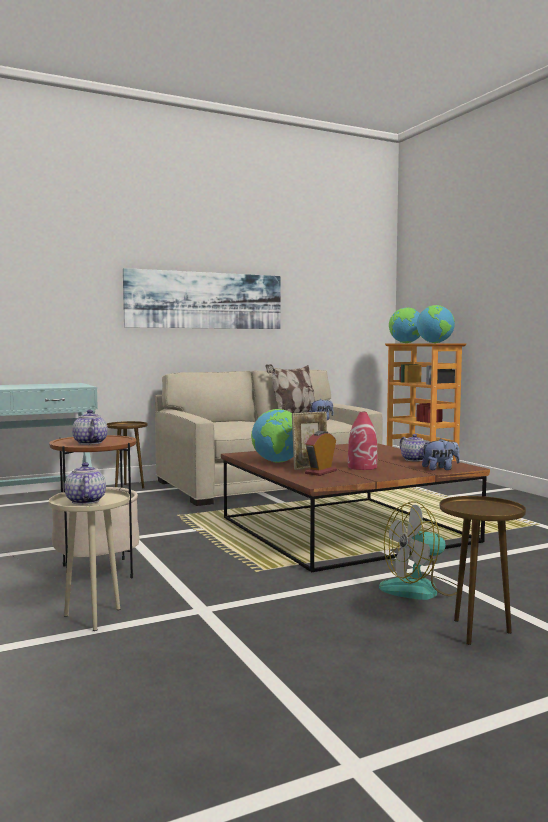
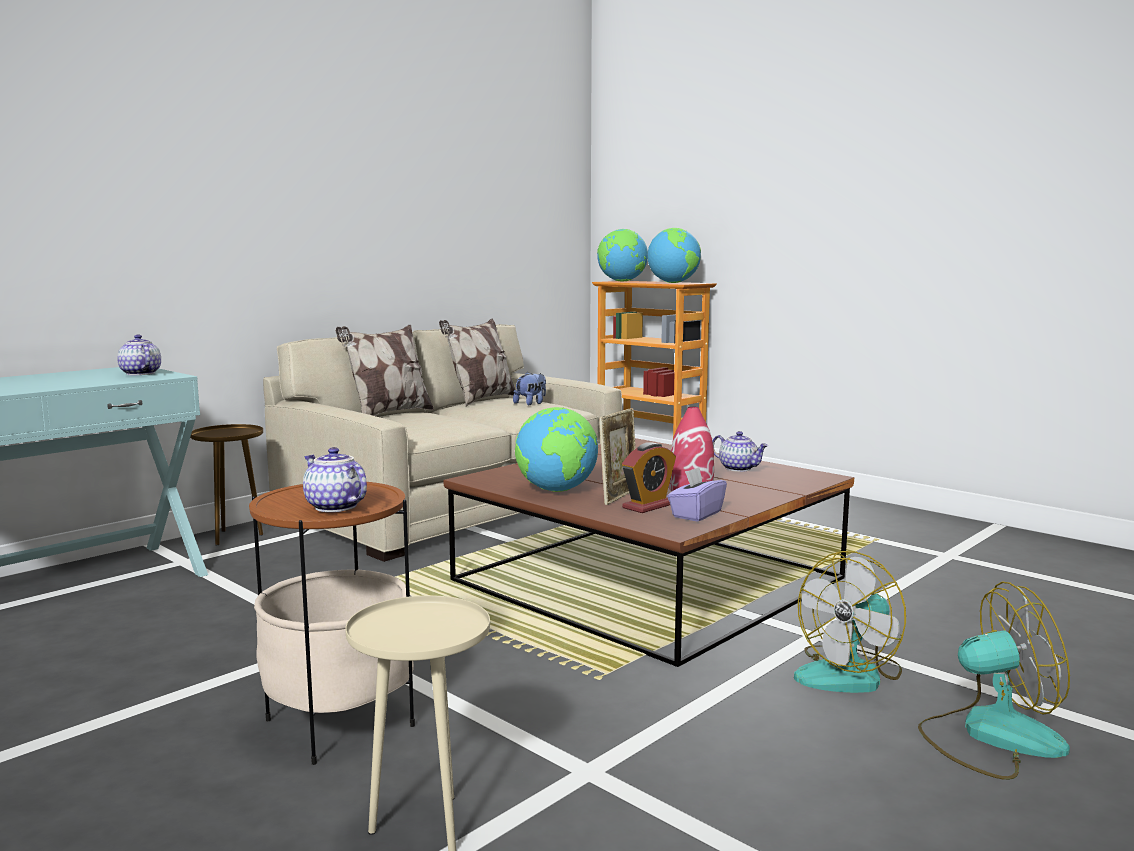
camera: 20 degrees left, 5 degrees up
(84, 501) = (413, 631): teapot -> teapot (139, 374)
(205, 300) = (333, 217): picture -> none
(226, 420) = (388, 414): none -> pillow
(320, 472) = (648, 506): alarm clock -> alarm clock turned 150 degrees counterclockwise
(343, 478) = (696, 514): none -> purple tissue box
(440, 469) = (796, 483): plush toy -> none
(478, 632) = (990, 737): brown side table -> fan

